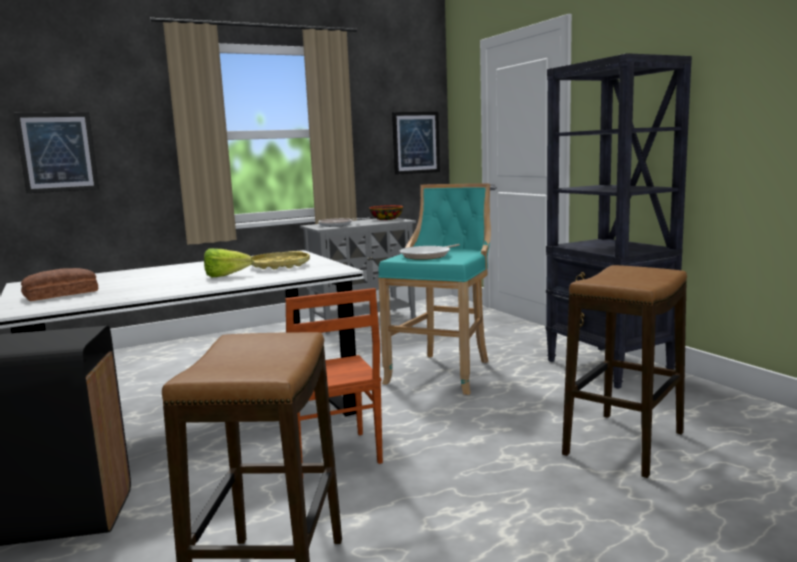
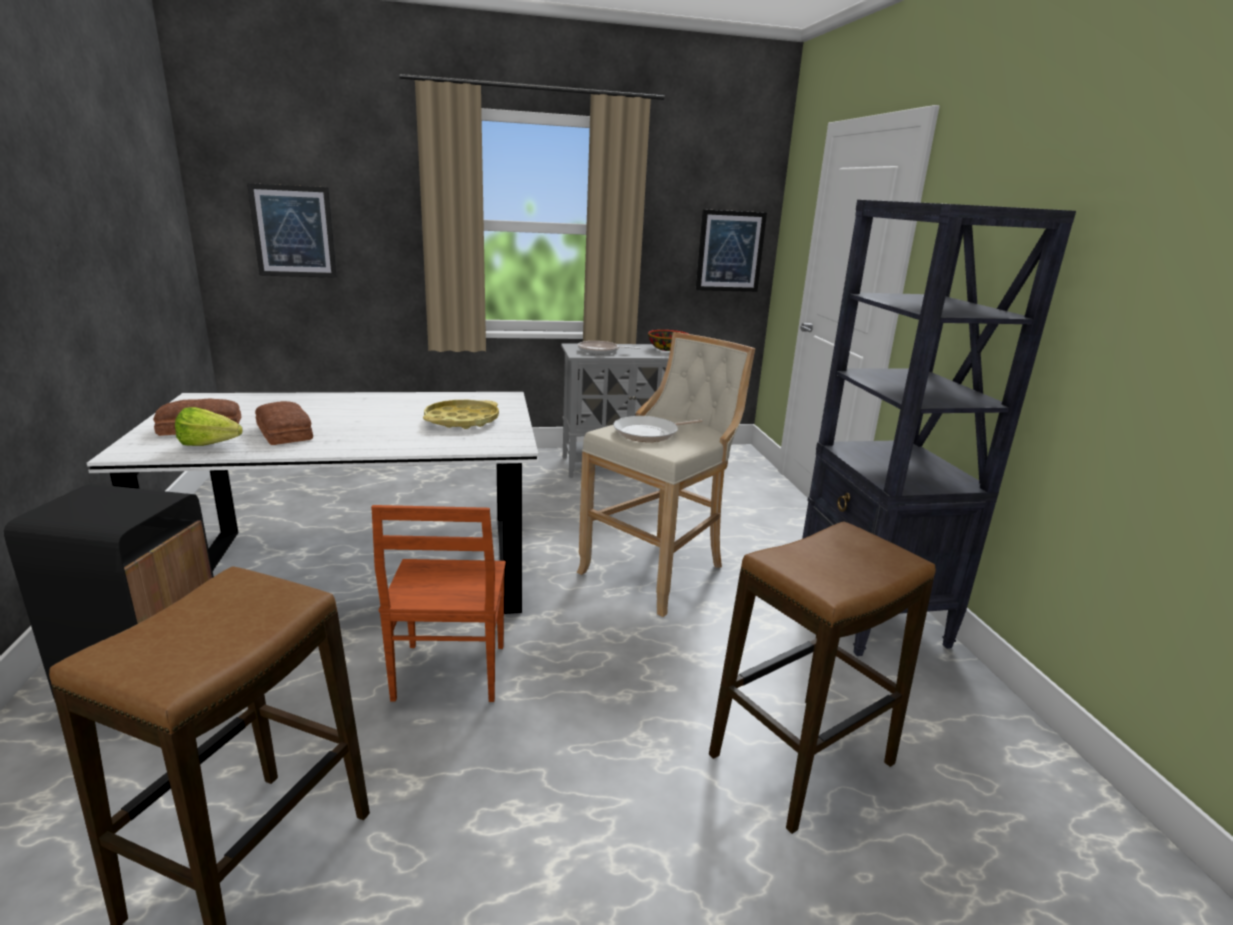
camera: 15 degrees right, 10 degrees up
(142, 286) = (286, 432): none -> bread
(230, 276) = (390, 430): lettuce -> lettuce (213, 445)
(443, 372) = (658, 570): turquoise stool -> beige stool

